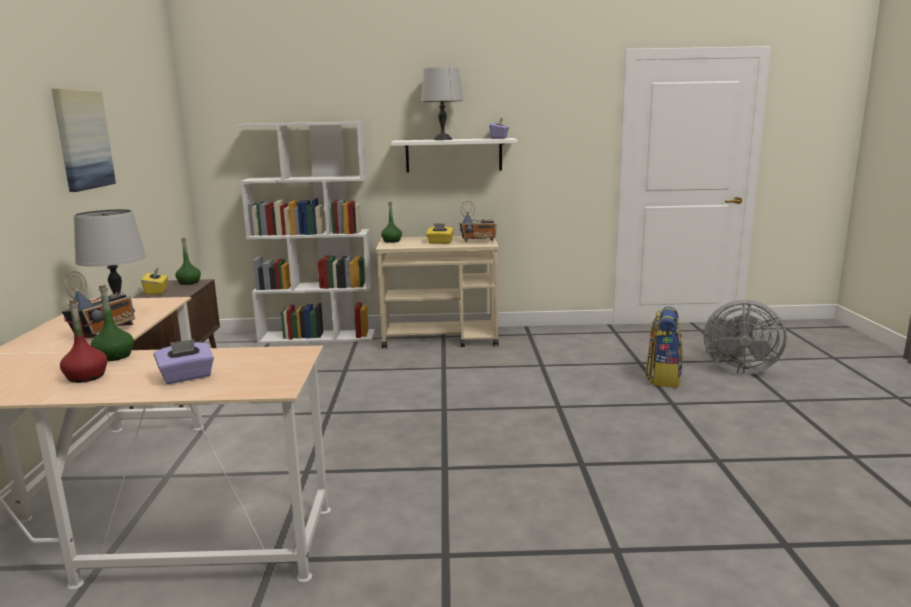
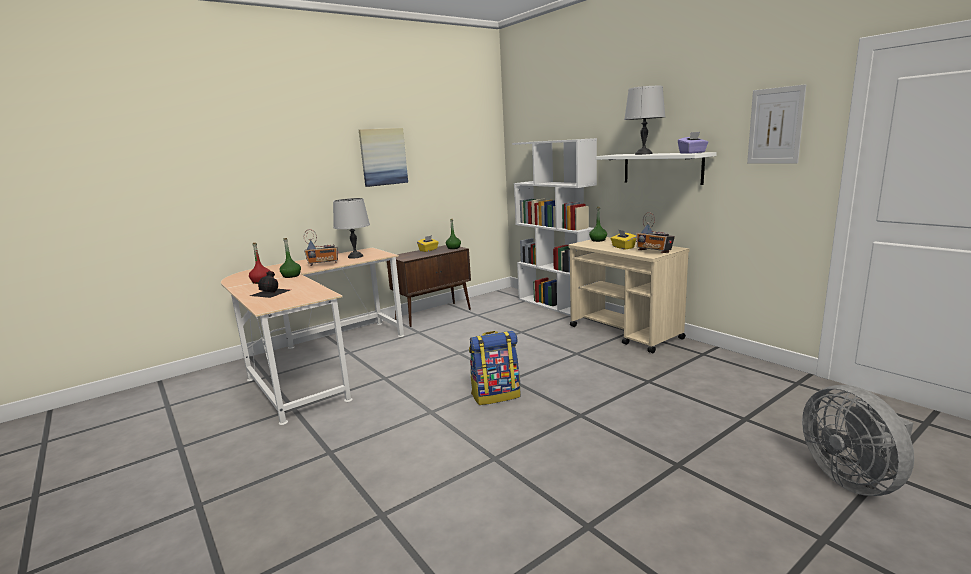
camera: 55 degrees right, 0 degrees up
(187, 377) = (271, 292): purple tissue box -> black bottle
(566, 115) = (775, 126): none -> picture
(663, 378) = (731, 442): backpack -> backpack (496, 395)

